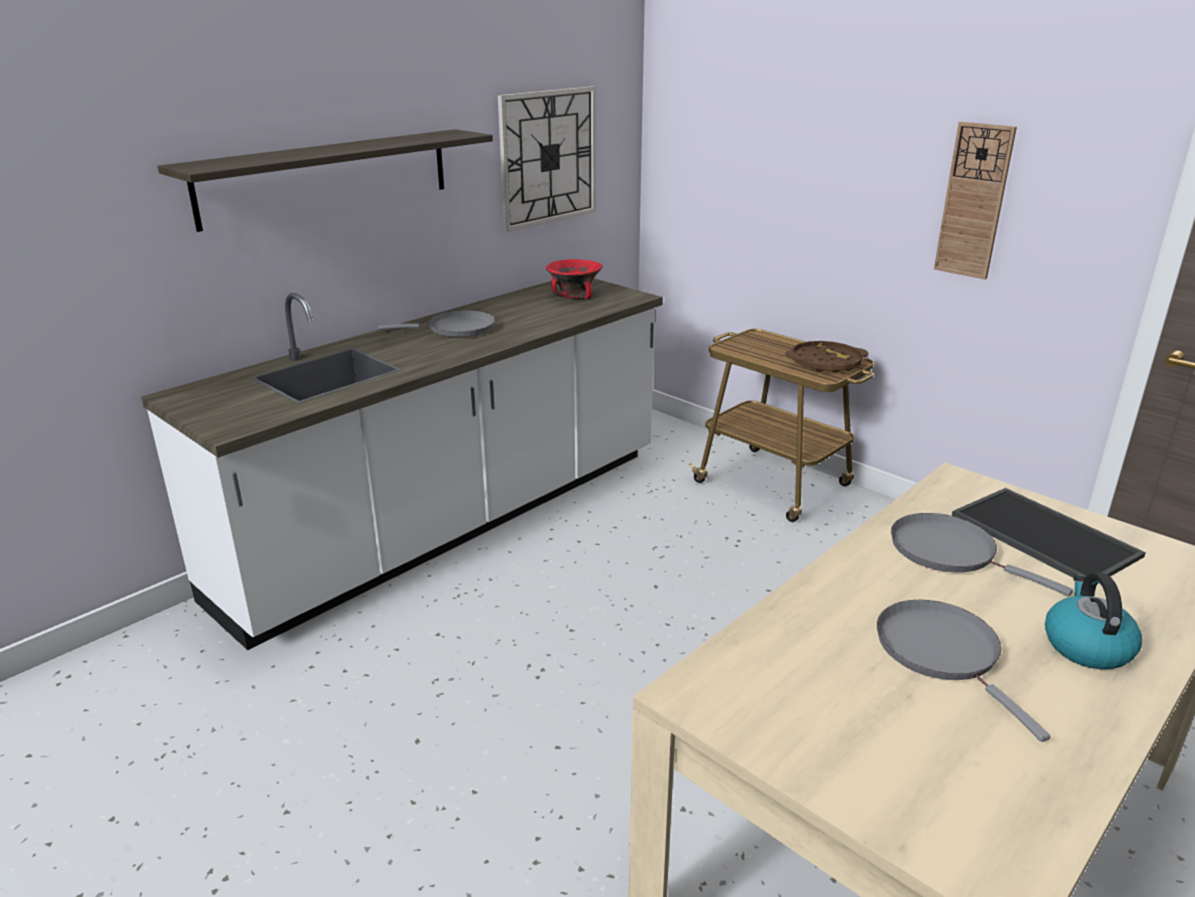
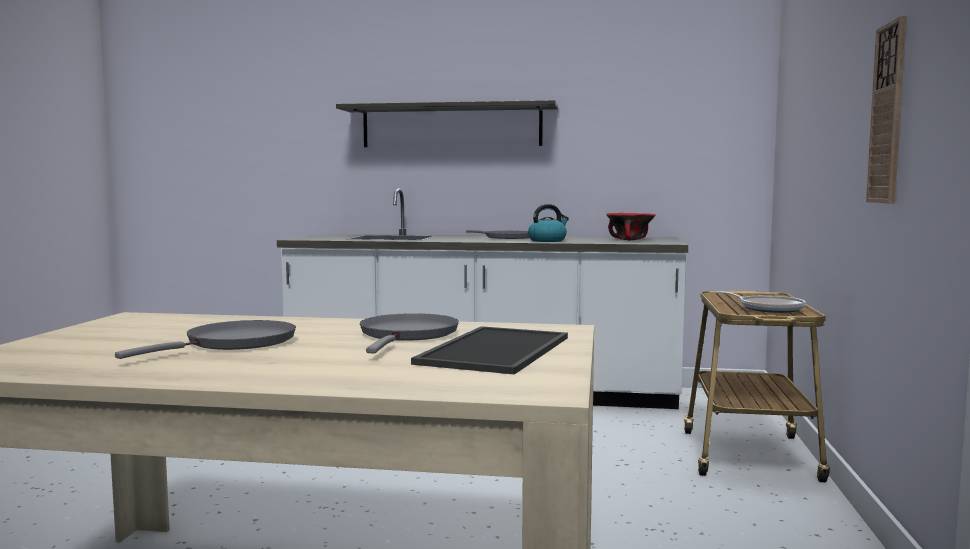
camera: 55 degrees right, 20 degrees down
(548, 157) = (651, 134): wall clock -> none
(825, 363) = (768, 308): brown tray -> frying pan
(1086, 646) = (292, 367): kettle -> kettle (547, 240)

